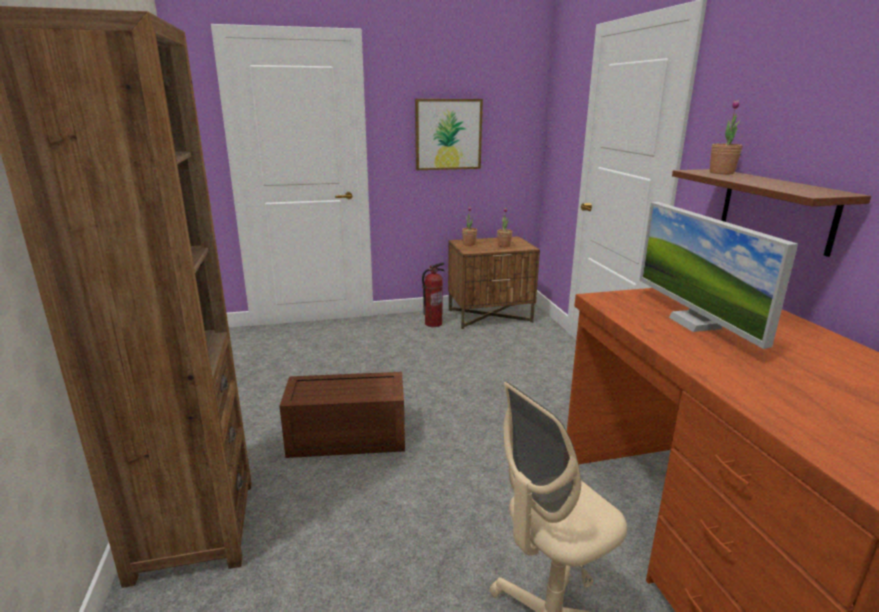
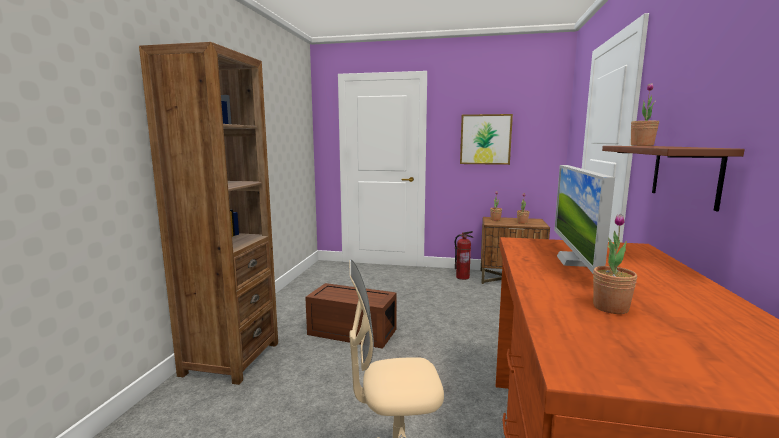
camera: 25 degrees right, 10 degrees down
(803, 388) = (610, 308): none -> potted plant

